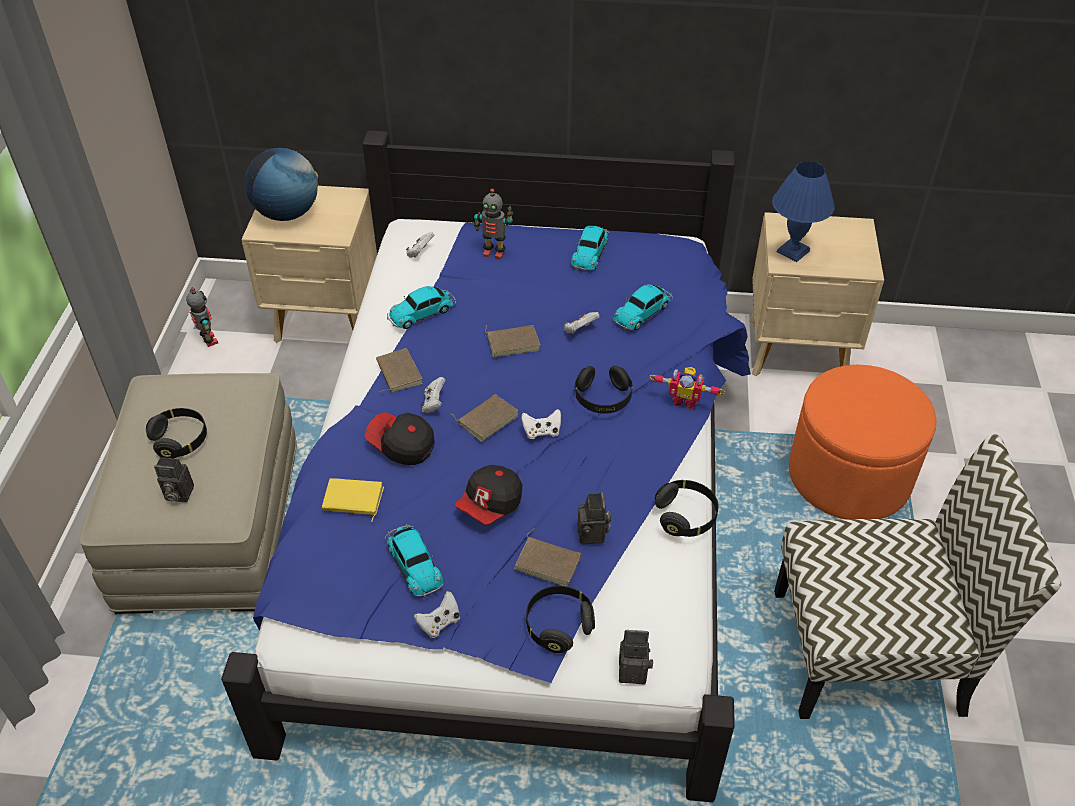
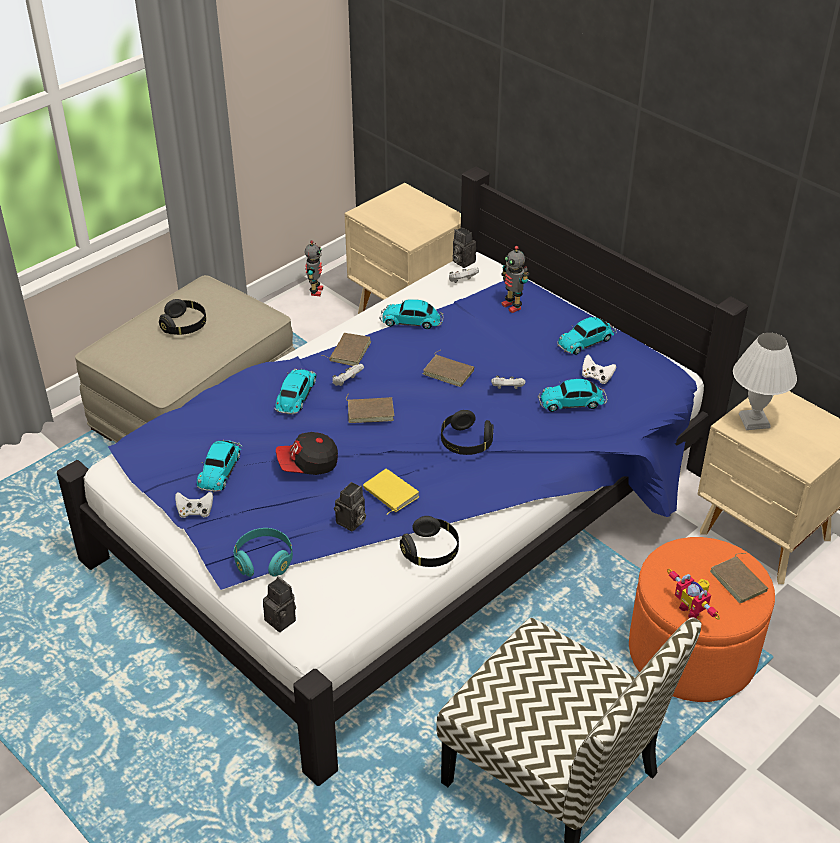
camera: 40 degrees right, 5 degrees down
(177, 494) = (149, 356): camera -> camera (462, 261)
(287, 213) = (393, 209): globe -> none
(352, 501) = (229, 412): yellow book -> yellow book (389, 493)
(401, 446) = (295, 396): cap -> toy car
(542, 432) = (396, 439): white game controller -> white game controller (596, 377)
(549, 562) = (302, 520): brown book -> brown book (739, 581)
(558, 625) = (264, 561): black headphones -> turquoise headphones
(685, 400) = (528, 478): toy robot -> toy robot (692, 609)
(793, 252) = (753, 421): blue table lamp -> white table lamp

